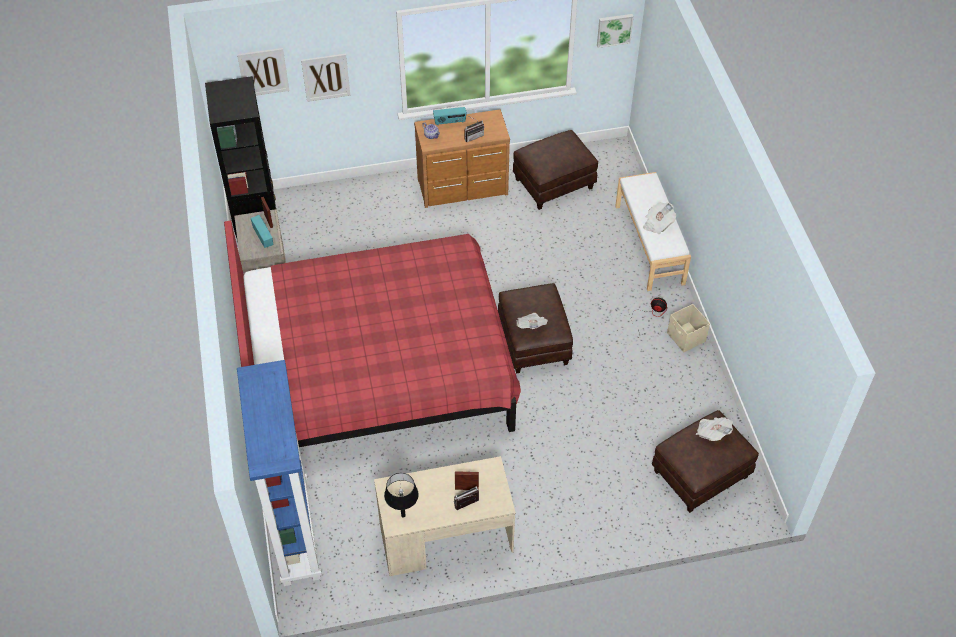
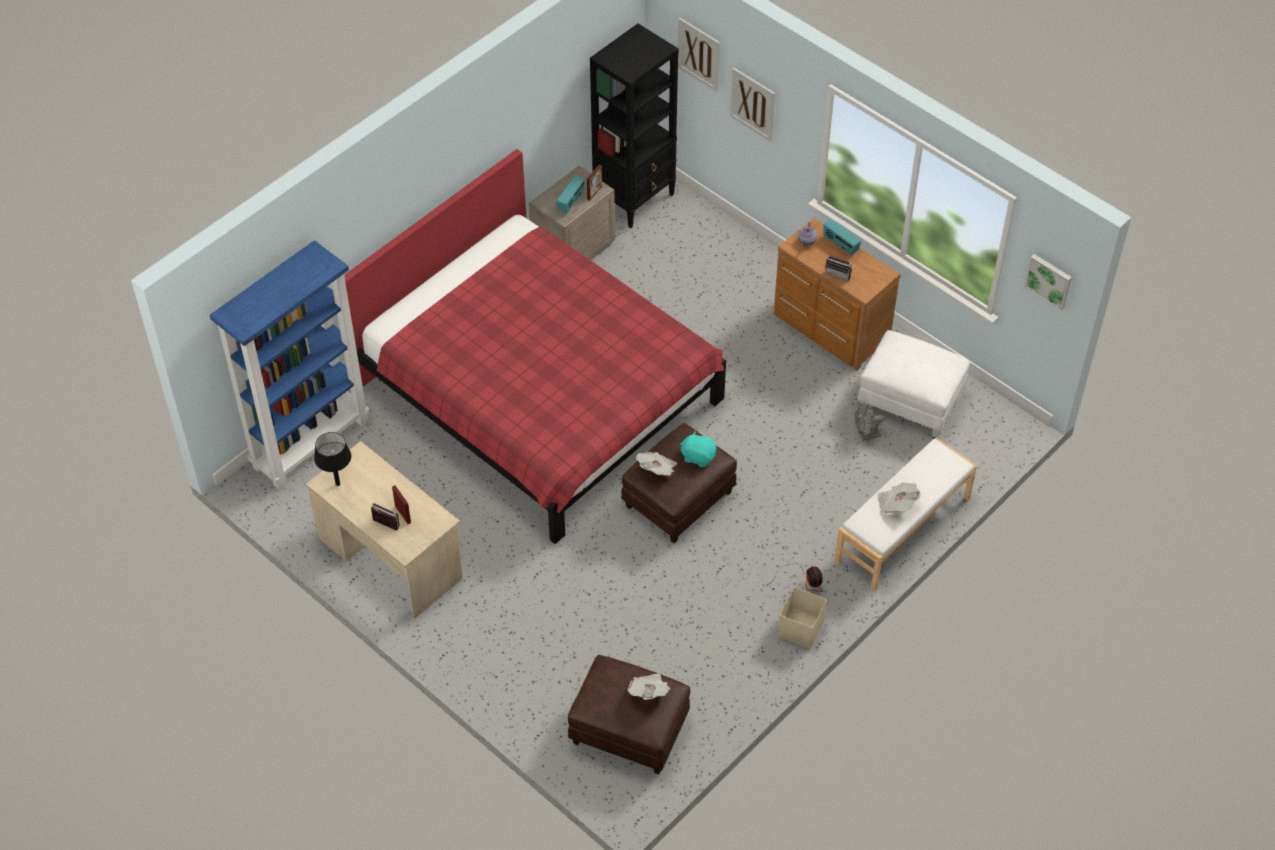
camera: 55 degrees right, 0 degrees up
(538, 299) = (698, 456): none -> turquoise plush toy
(553, 184) = (909, 400): brown ottoman -> white ottoman
(563, 219) = (866, 435): none -> grey fan

